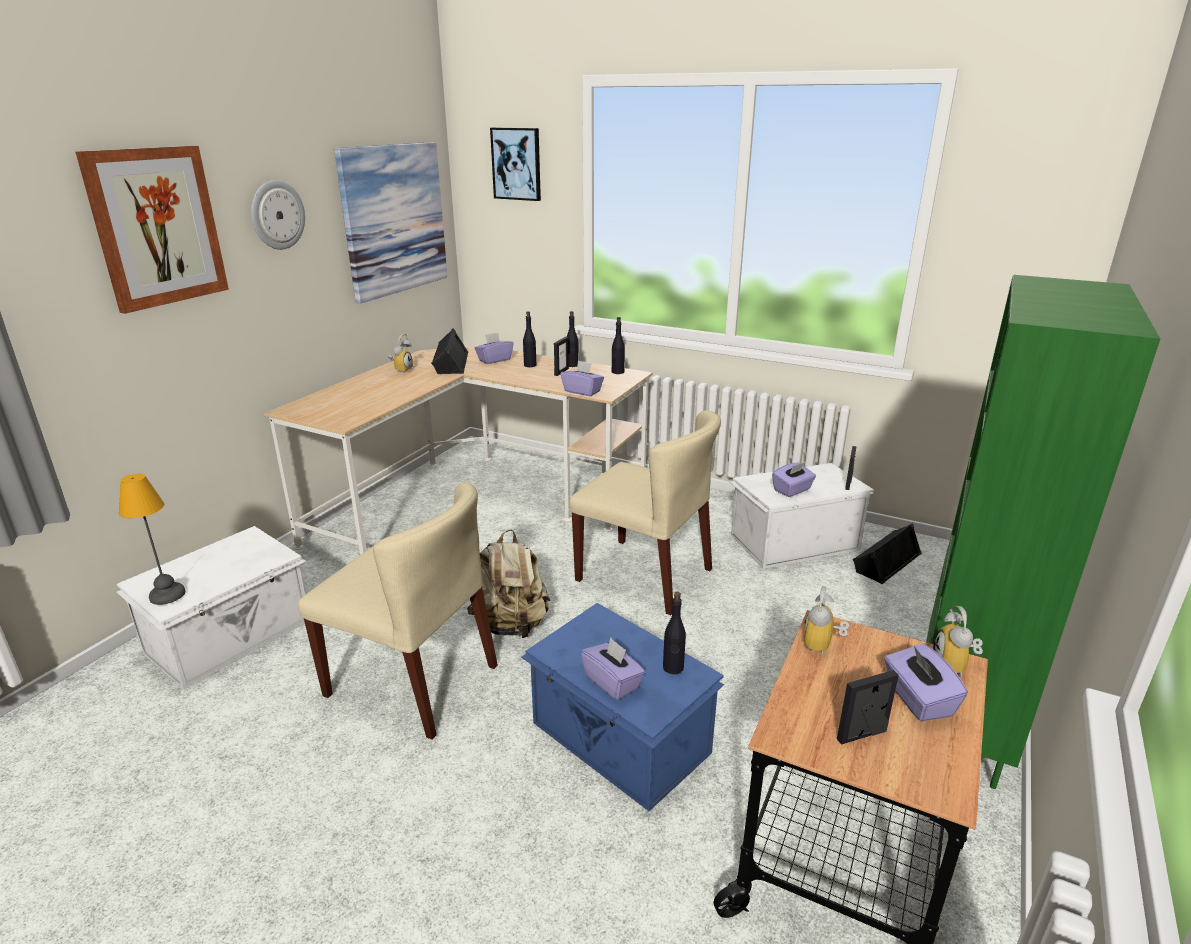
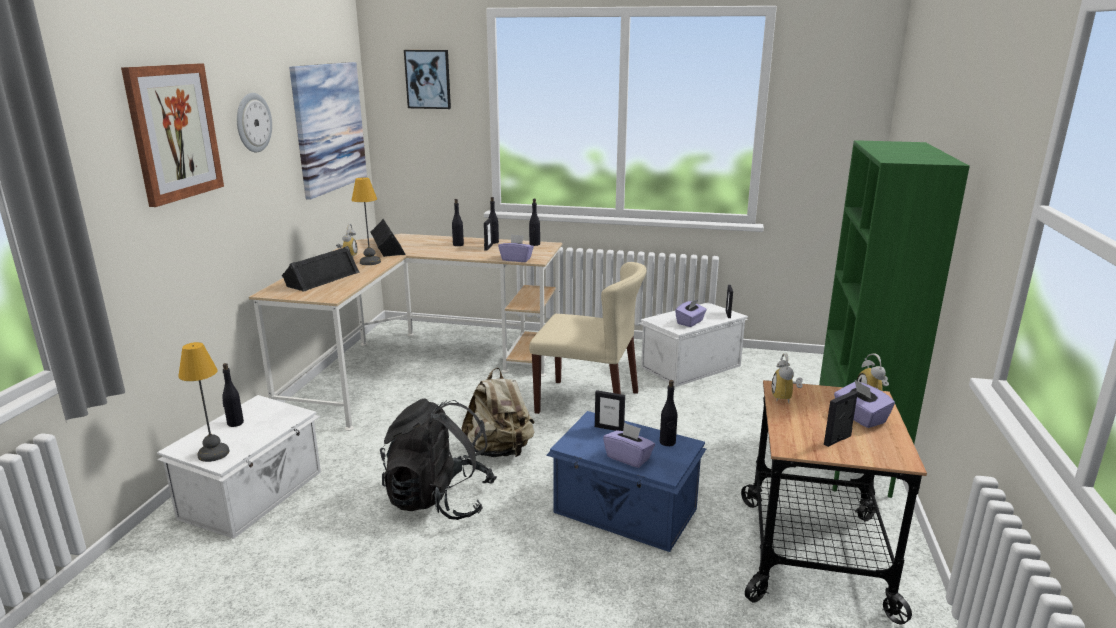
camera: 15 degrees left, 5 degrees down
(211, 559) = (235, 423): none -> black bottle
(413, 680) = (439, 500): beige chair -> black backpack
(418, 380) = (369, 262): none -> table lamp
(494, 360) = (424, 243): purple tissue box -> none
(610, 633) = (609, 428): none -> picture frame
(885, 561) = (761, 371): black speaker -> black speaker (321, 279)

